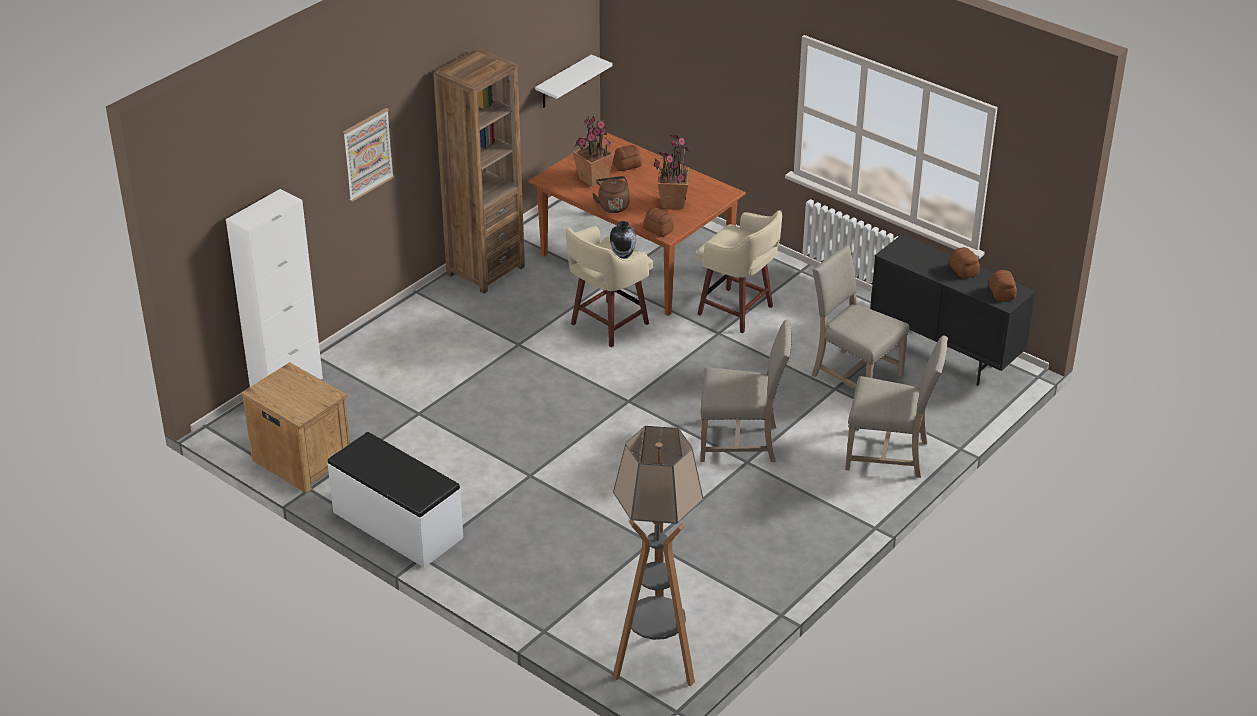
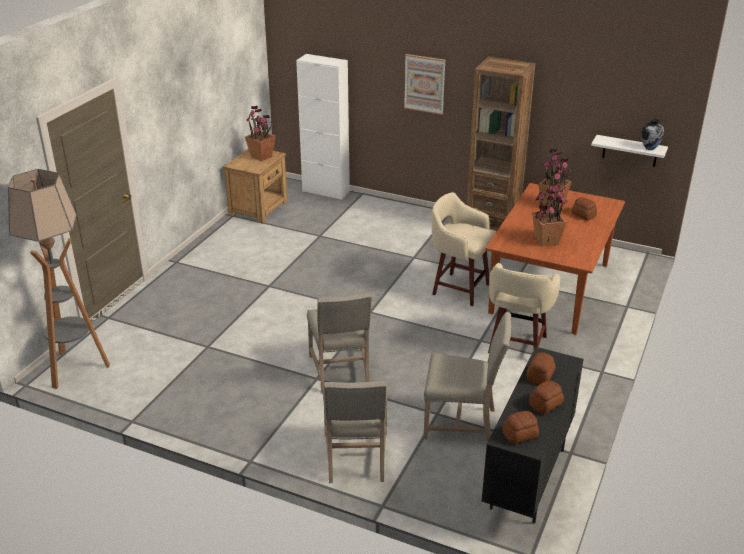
camera: 75 degrees right, 5 degrees down
(288, 385) = (262, 156): none -> potted plant
(397, 525) = (205, 248): white bench -> none
(612, 206) = (521, 217): brown kettle -> none
(623, 256) = (467, 237): vase -> vase (650, 148)
(658, 230) = (502, 240): bread -> bread (539, 376)
(853, 375) = (462, 422): beige chair -> beige chair turned 75 degrees clockwise

